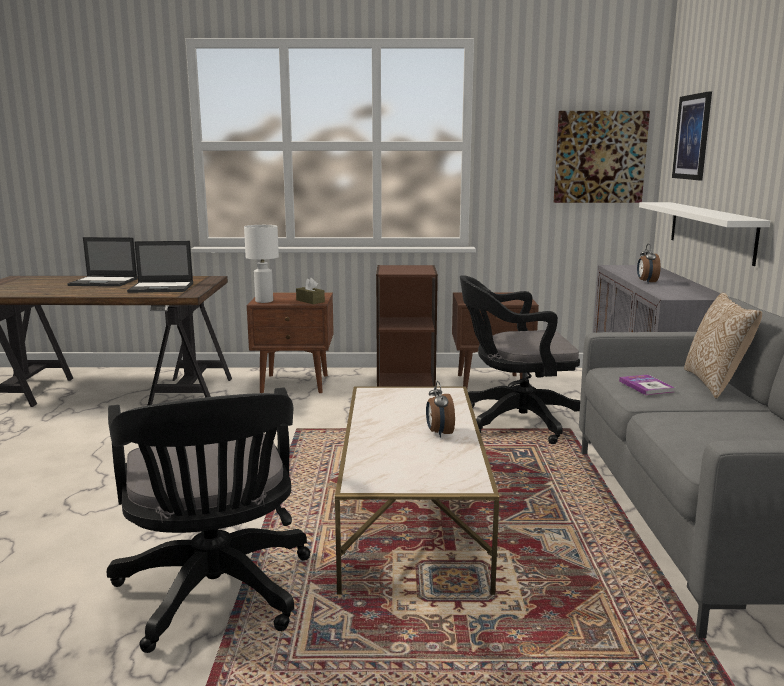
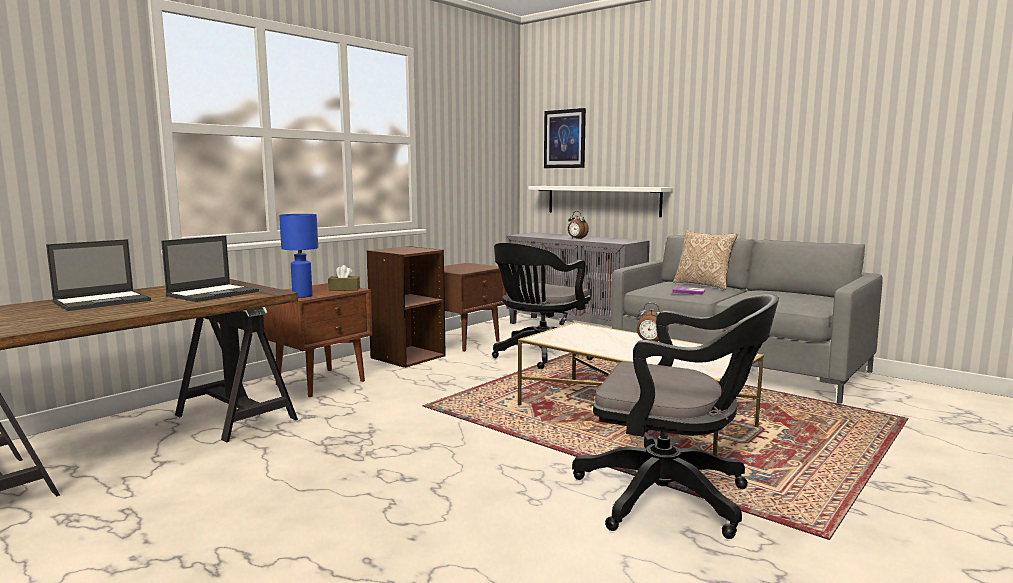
camera: 50 degrees left, 5 degrees down
(263, 301) = (302, 296): white table lamp -> blue table lamp
(599, 157) = (490, 153): picture -> none

